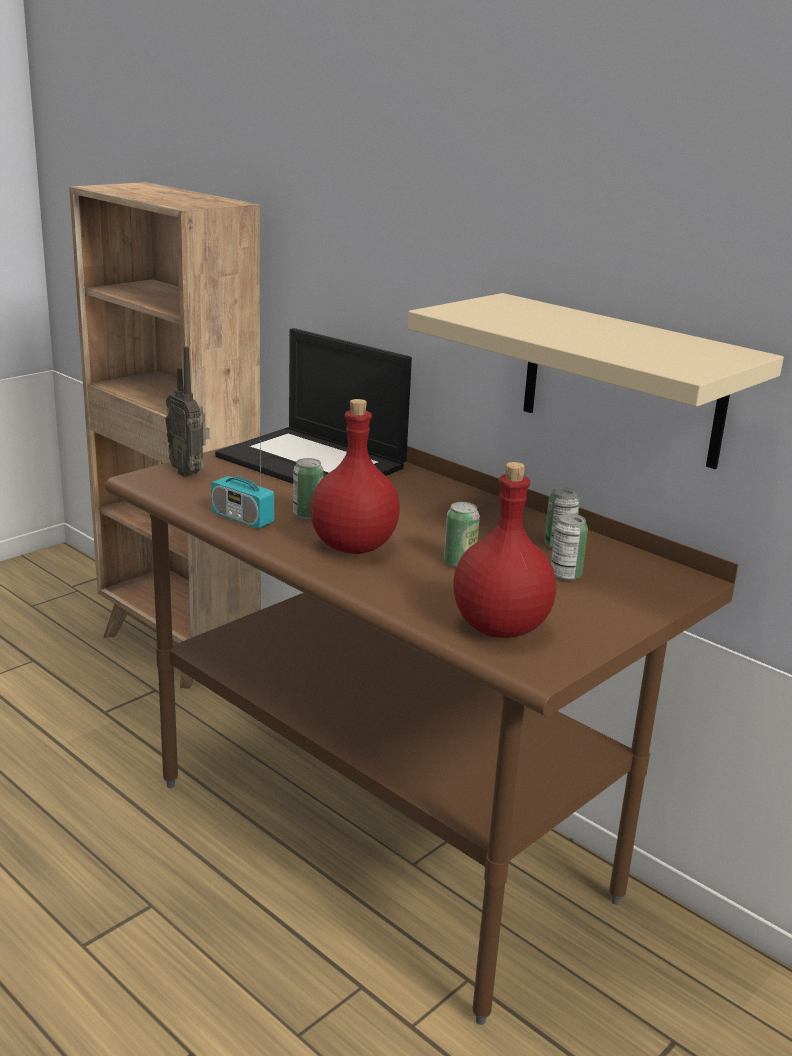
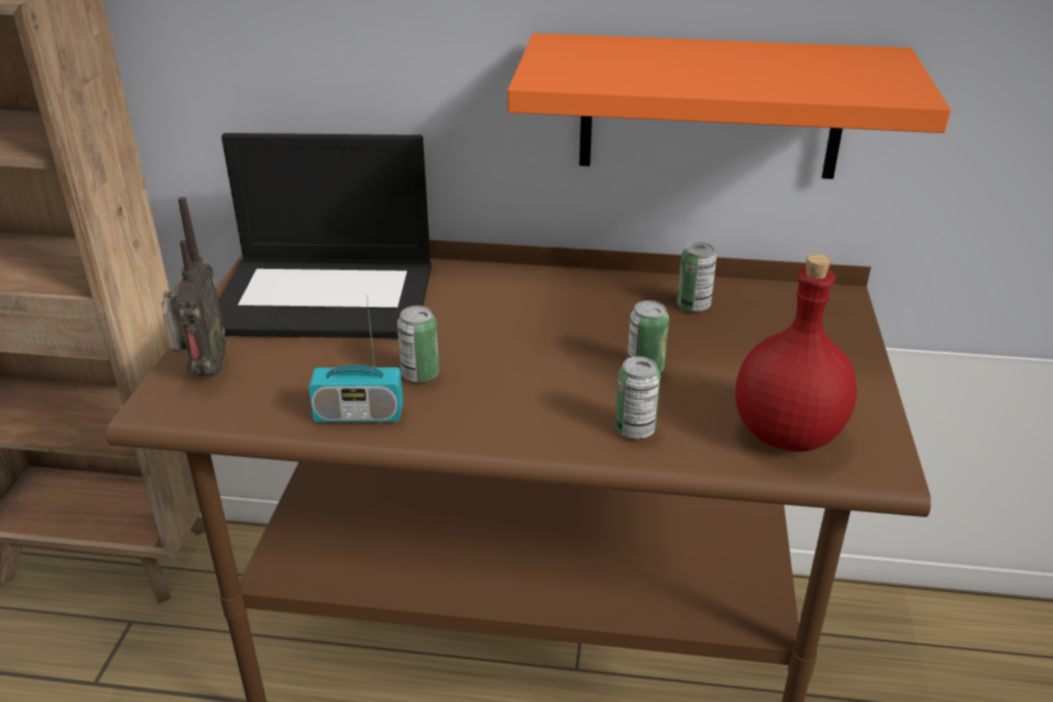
camera: 35 degrees left, 10 degrees up
(189, 472) = (203, 372): radio -> radio turned 105 degrees counterclockwise
(353, 546) = (523, 396): red bottle -> none
(565, 575) = (746, 339): can -> can (635, 429)
(622, 380) = (711, 107): beige shelf -> orange shelf

